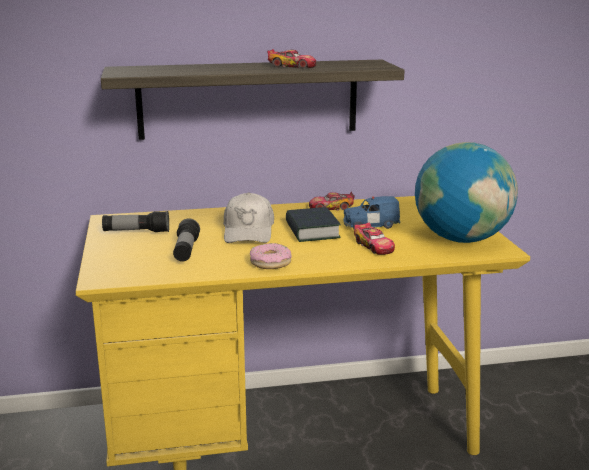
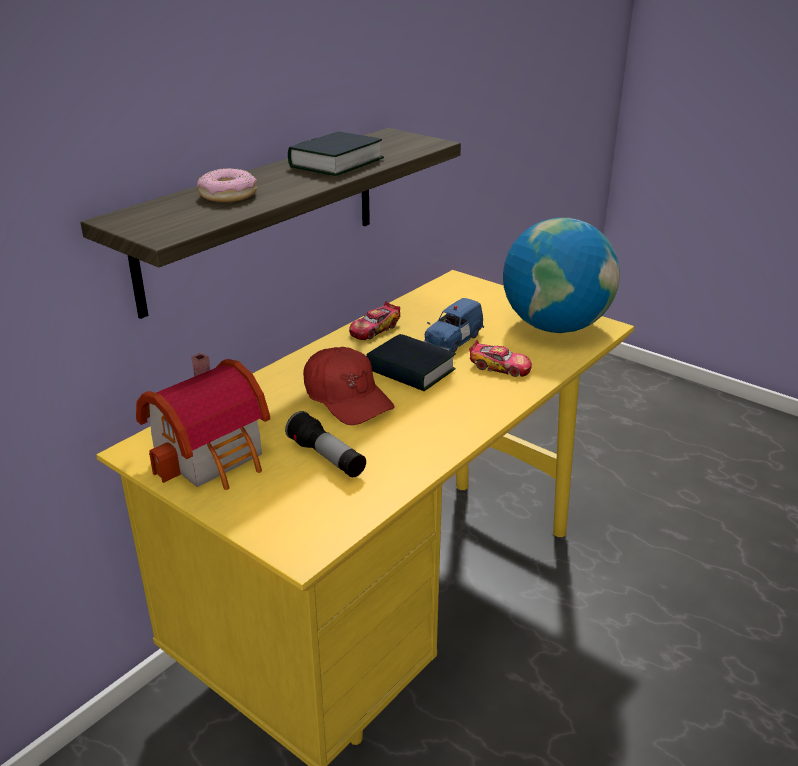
camera: 40 degrees left, 10 degrees up
(136, 232) = (214, 456): flashlight -> toy house
(249, 231) = (347, 398): white cap -> red cap
(270, 263) = (444, 433): donut -> donut (228, 195)
(292, 66) = (336, 163): toy car -> book

